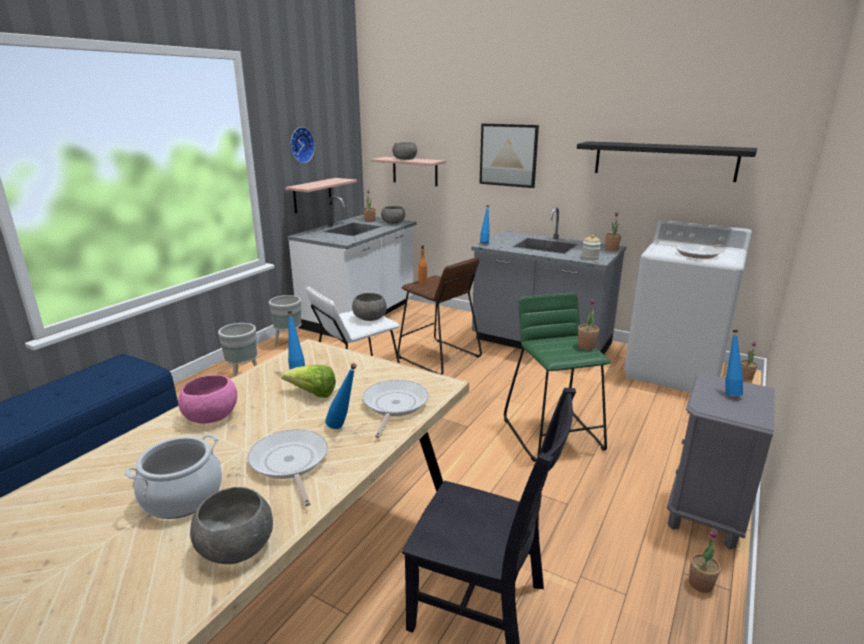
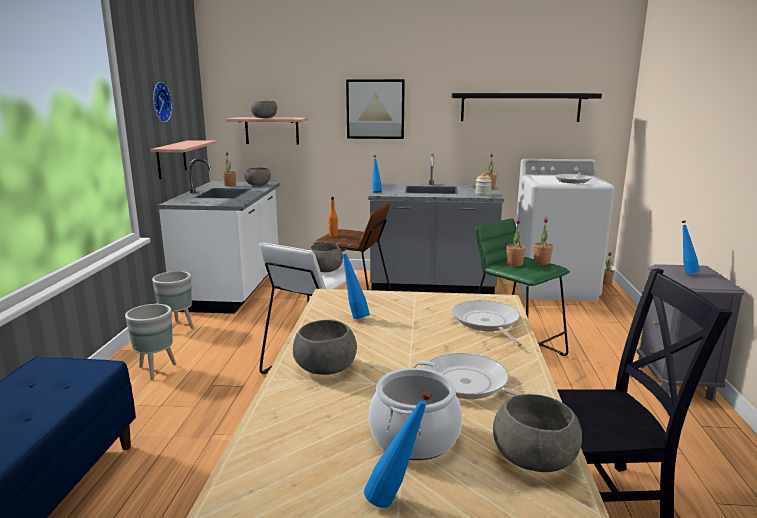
camera: 25 degrees left, 5 degrees down
(211, 415) = (324, 367): pink bowl -> grey bowl
(313, 394) = (398, 329): lettuce -> none
(343, 427) = (471, 348): blue bottle -> blue bottle (396, 501)
(700, 584) = (719, 430): potted plant -> potted plant (514, 264)

